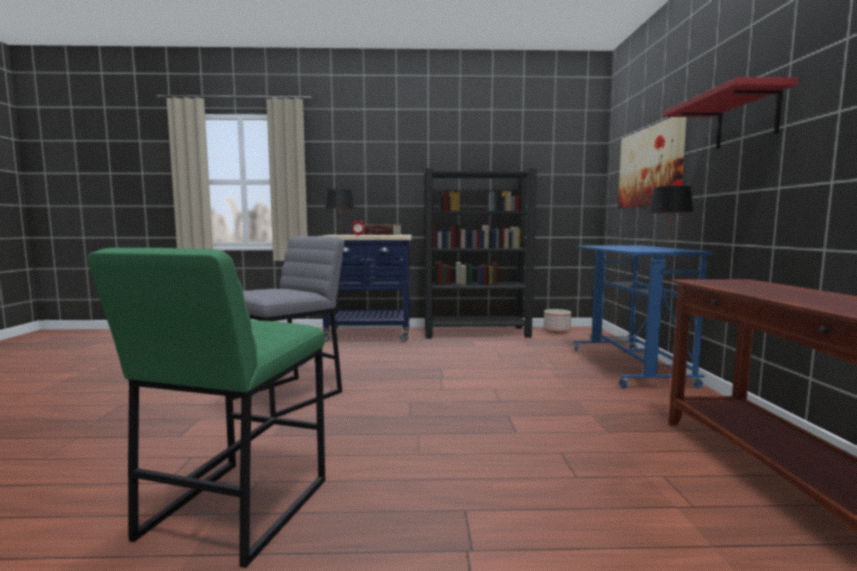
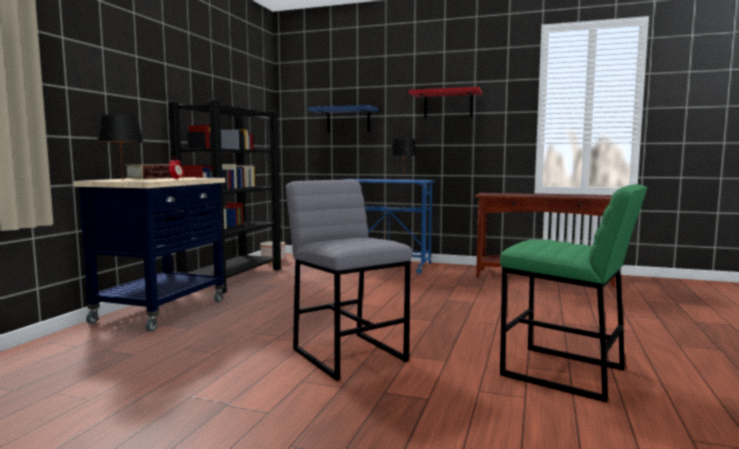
camera: 70 degrees left, 0 degrees up
(649, 167) = (348, 120): picture -> blue shelf

